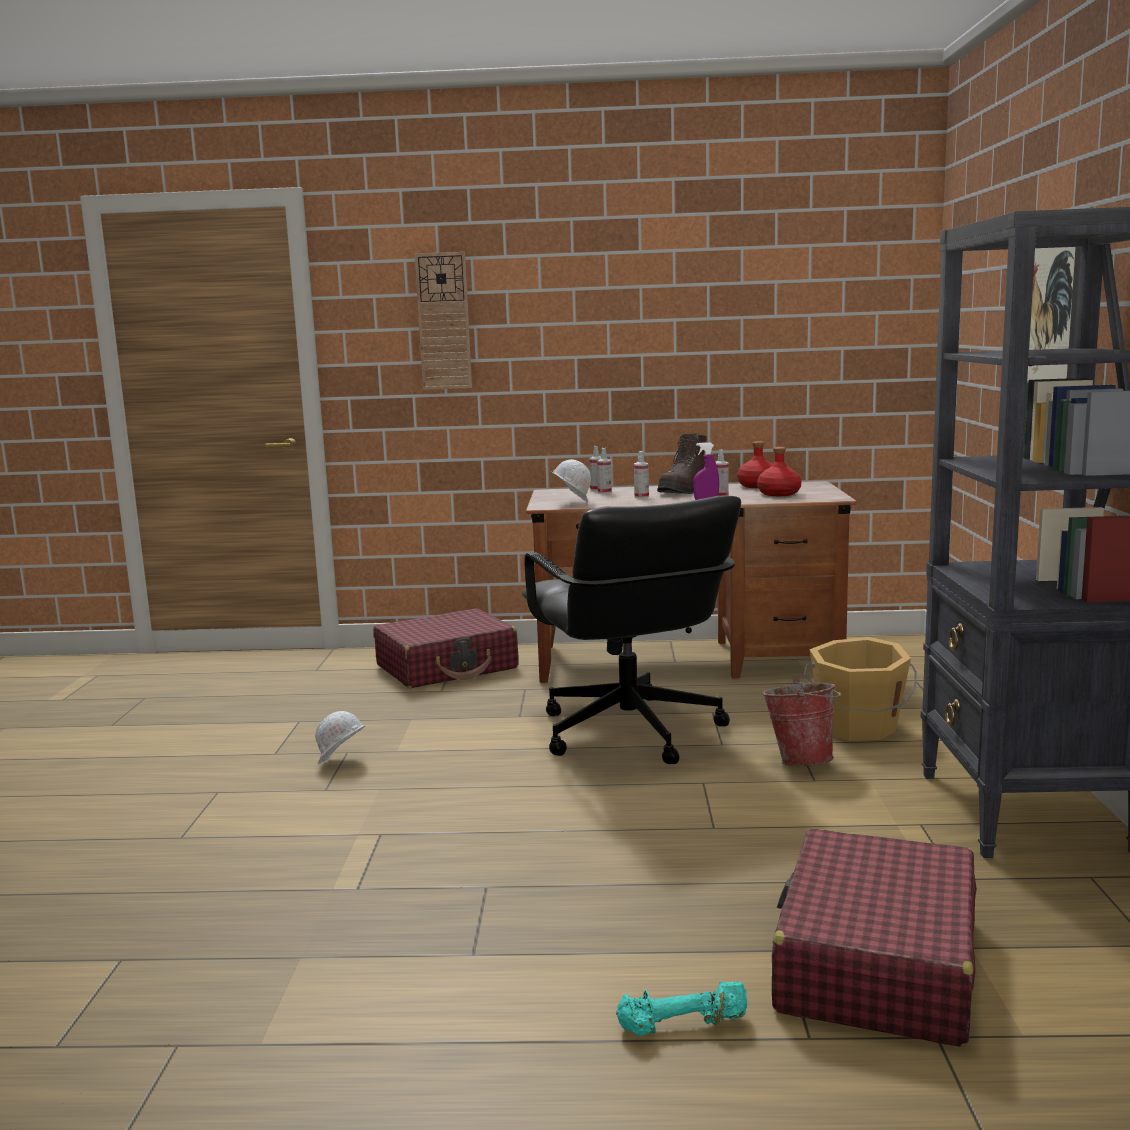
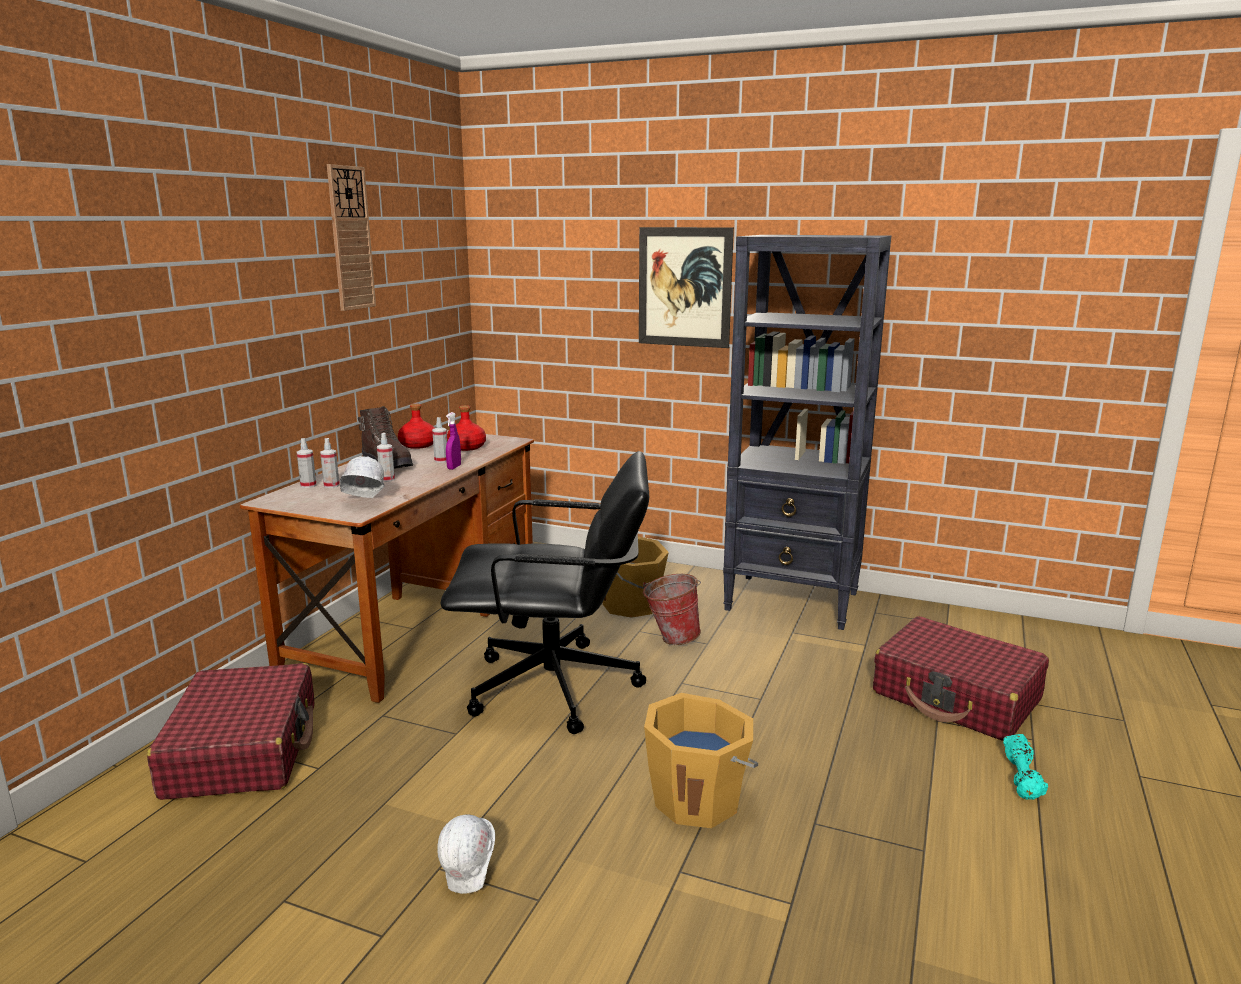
camera: 70 degrees left, 5 degrees up
(444, 321) = (102, 308): wall clock -> wall clock (350, 238)
(490, 824) = (698, 799): none -> orange bucket

